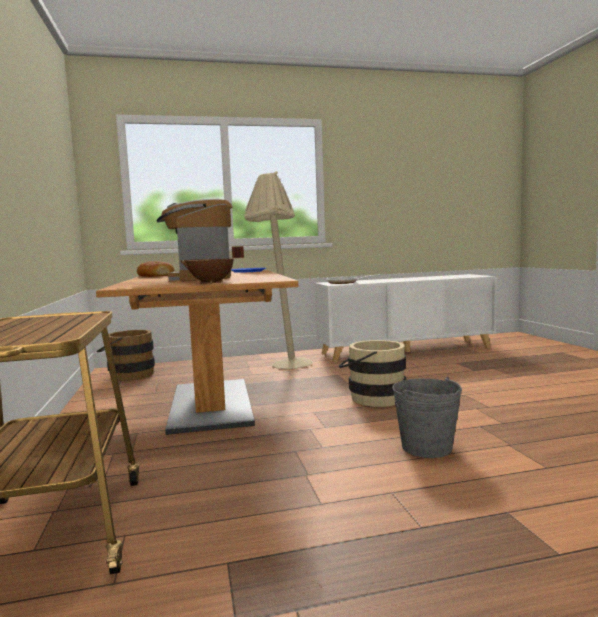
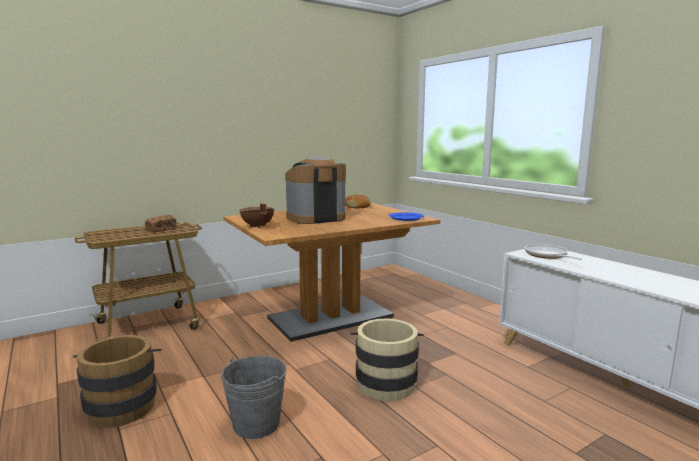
camera: 70 degrees right, 5 degrees up
(46, 322) = (161, 230): none -> bread
(128, 375) = (383, 276): brown bucket -> brown bucket (123, 404)
(282, 364) = (469, 320): beige floor lamp -> none

